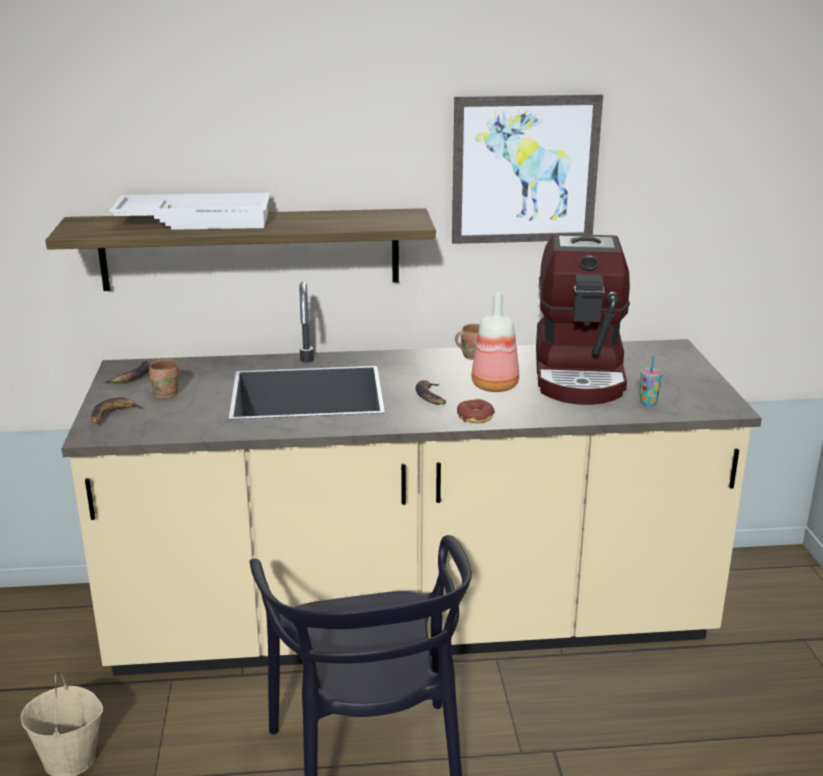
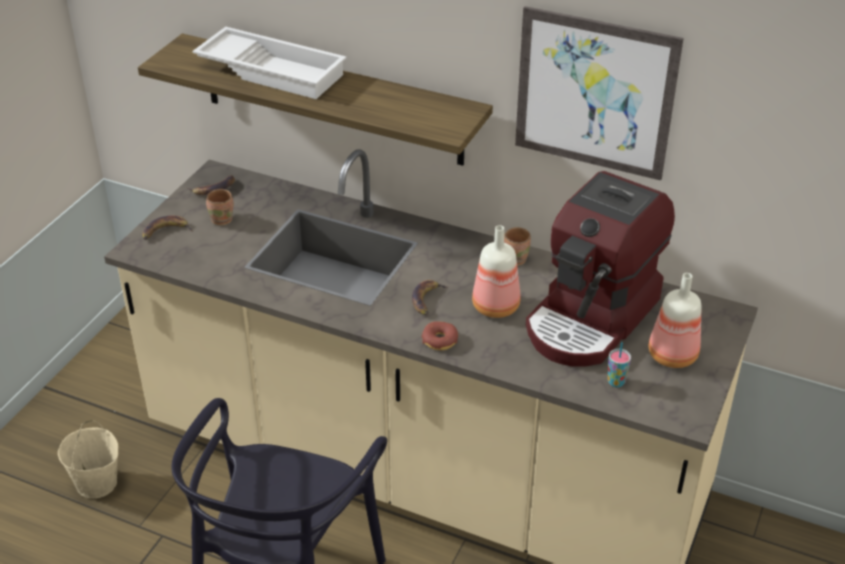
camera: 30 degrees right, 15 degrees up
(668, 378) = (672, 357): none -> bottle

